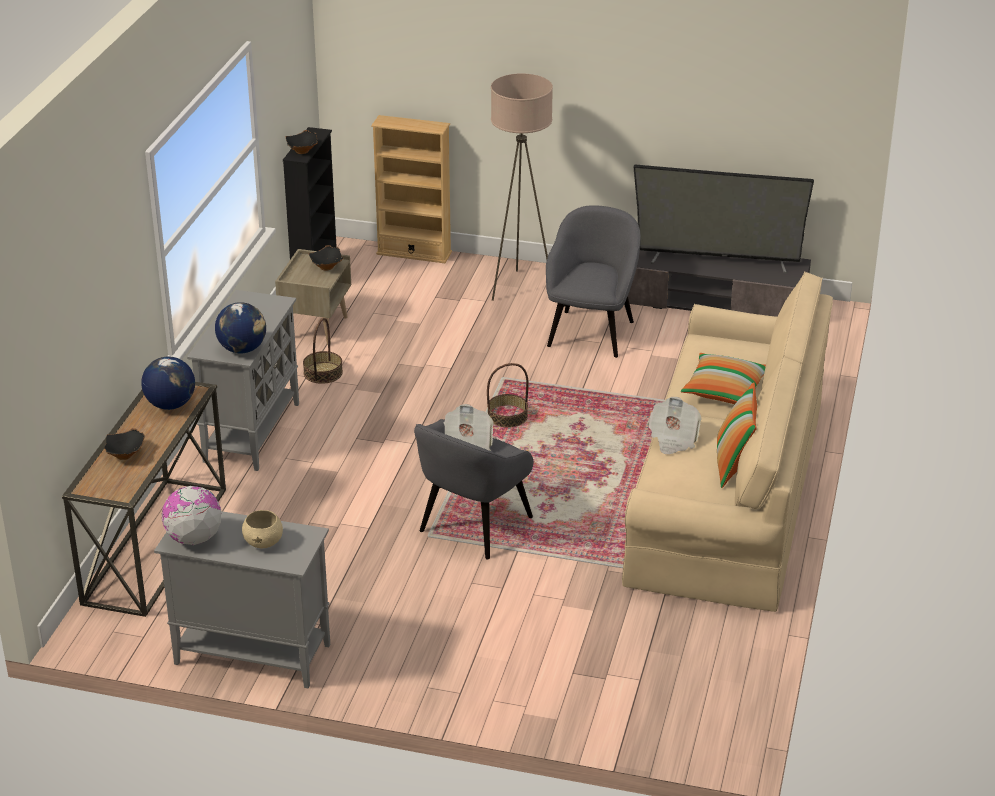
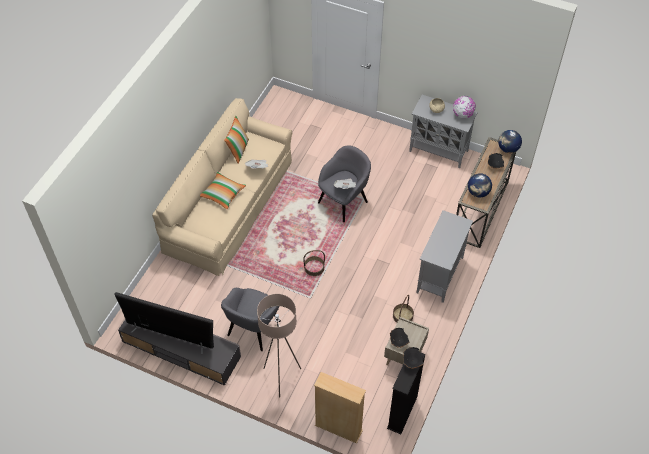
camera: 170 degrees left, 20 degrees up
(242, 349) = (446, 221): globe -> globe (508, 149)

